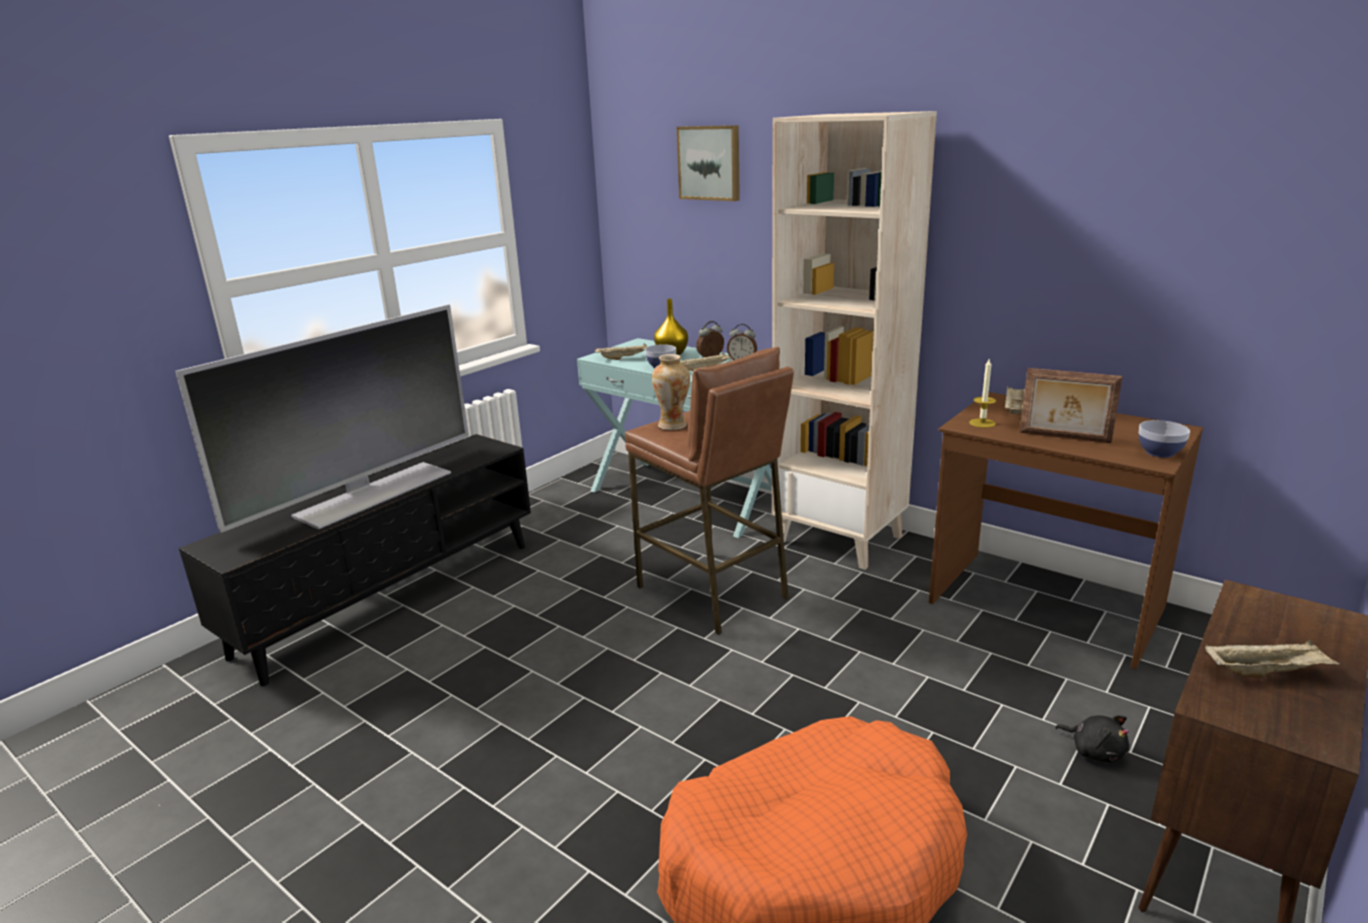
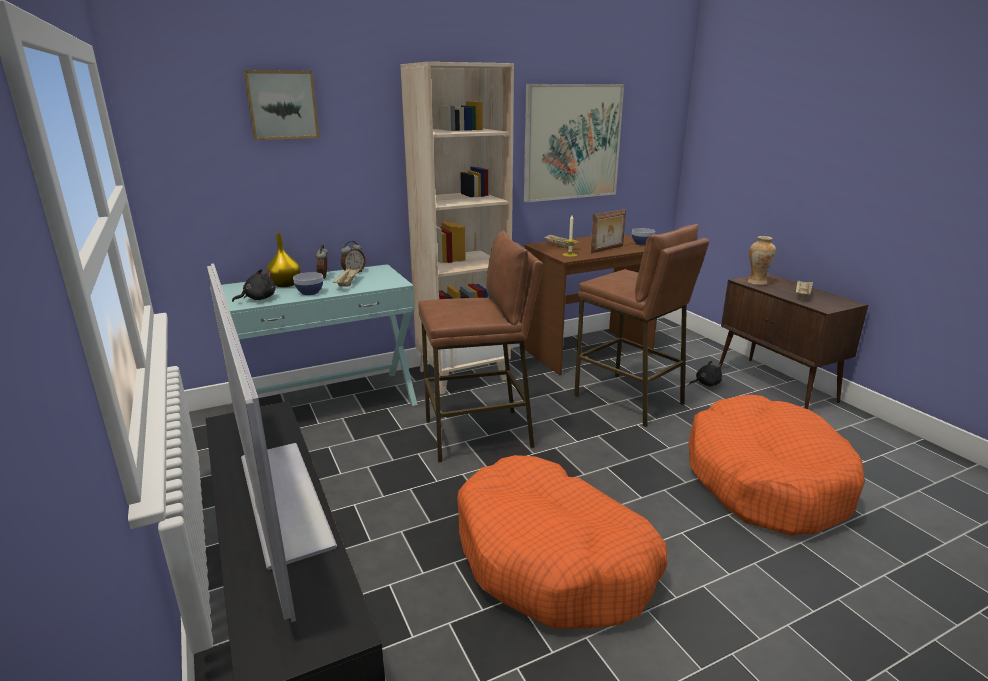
camera: 65 degrees left, 0 degrees up
(516, 703) = (553, 559): none -> orange dog bed
(623, 358) = (258, 299): beige tray -> black plush toy
(672, 425) = (452, 313): vase -> vase (757, 282)
(928, 679) = (629, 399): none -> brown stool
(1112, 240) = (572, 142): none -> picture

